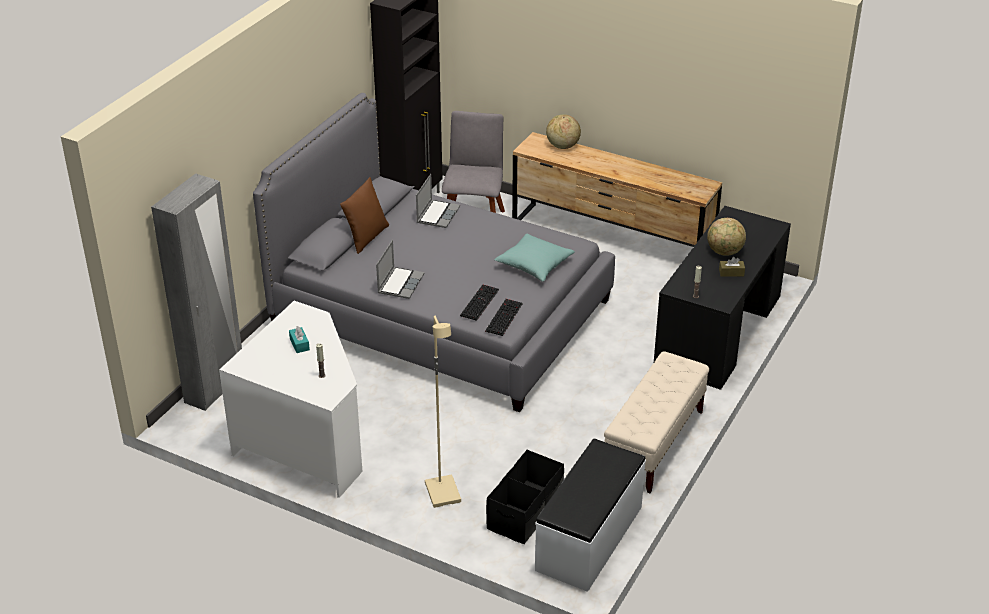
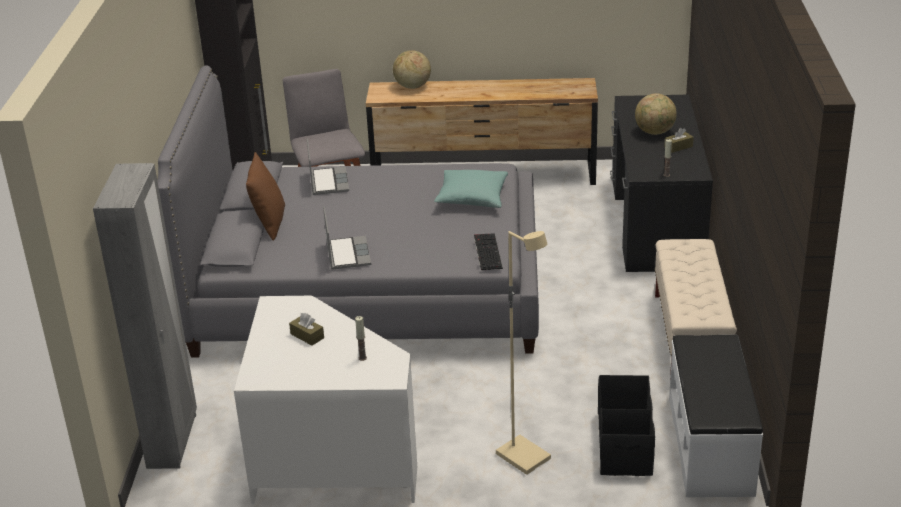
camera: 25 degrees left, 5 degrees down
(299, 344) = (307, 336): turquoise tissue box -> brown tissue box
(479, 302) = (449, 246): keyboard -> none

